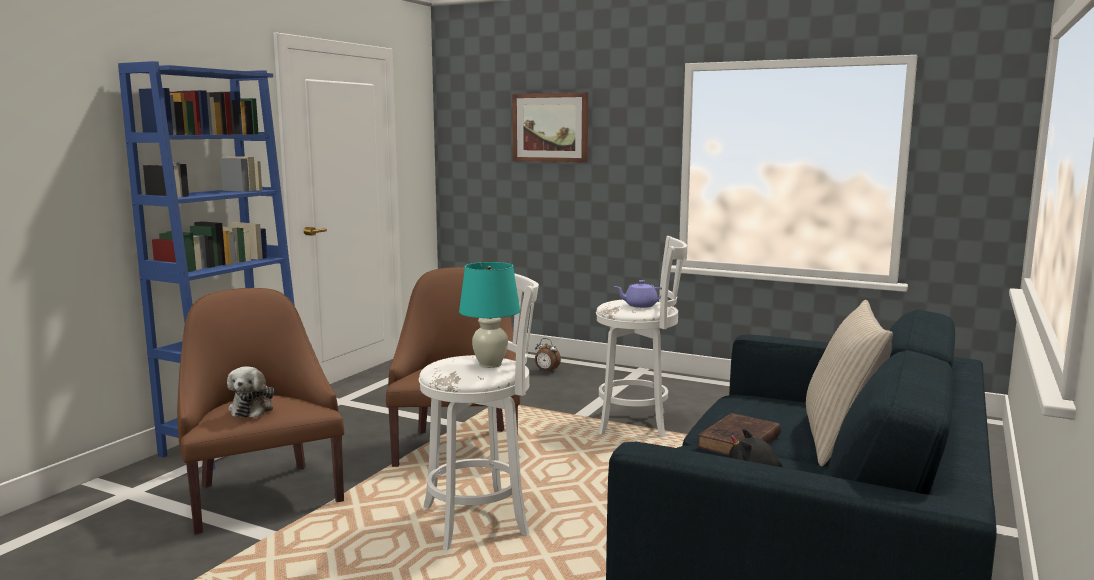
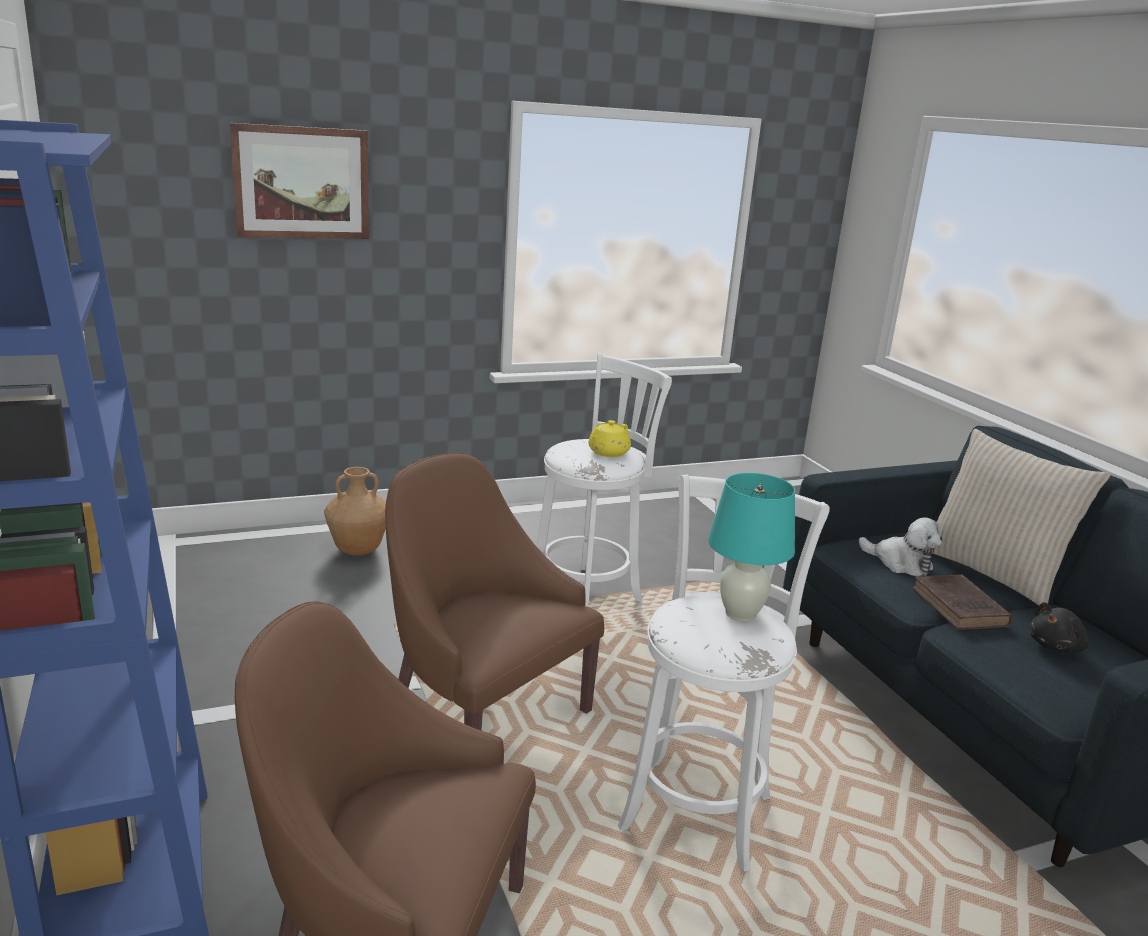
camera: 50 degrees left, 10 degrees up
(253, 408) = (432, 831): plush toy -> plush toy (900, 563)
(546, 371) = (358, 550): alarm clock -> brown vase
(639, 305) = (608, 452): purple teapot -> yellow teapot

